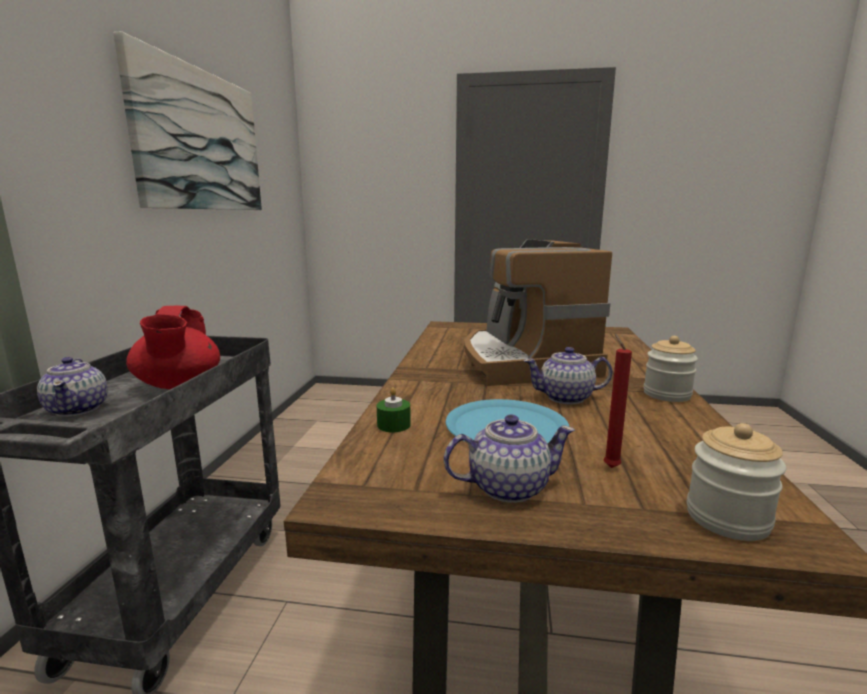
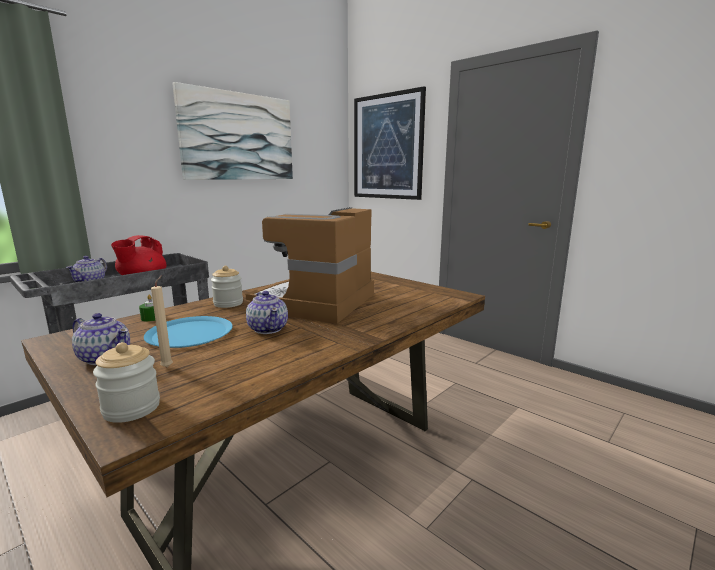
camera: 35 degrees right, 0 degrees up
(369, 170) = (387, 147): none -> picture
(566, 398) = (268, 329): teapot -> teapot turned 150 degrees counterclockwise
(609, 466) = (168, 366): red candle -> beige candle
(667, 394) = (335, 344): jar -> jar (228, 303)

